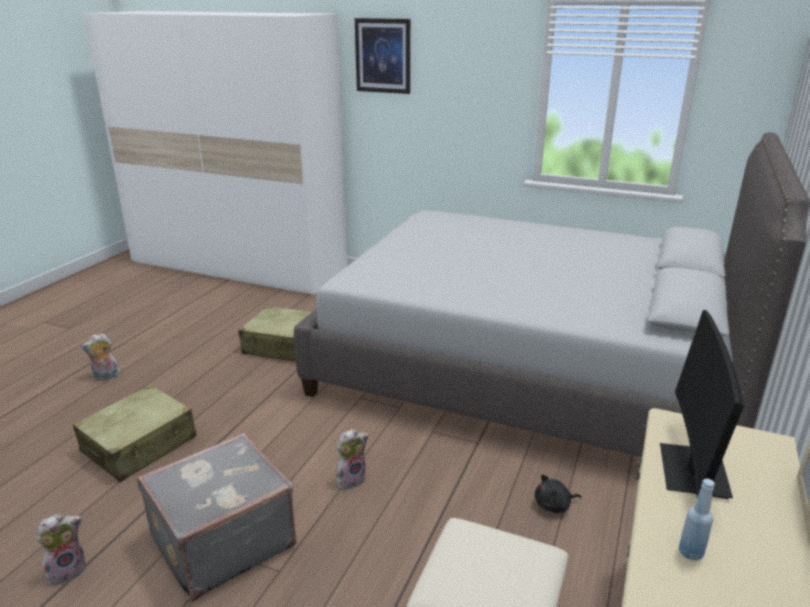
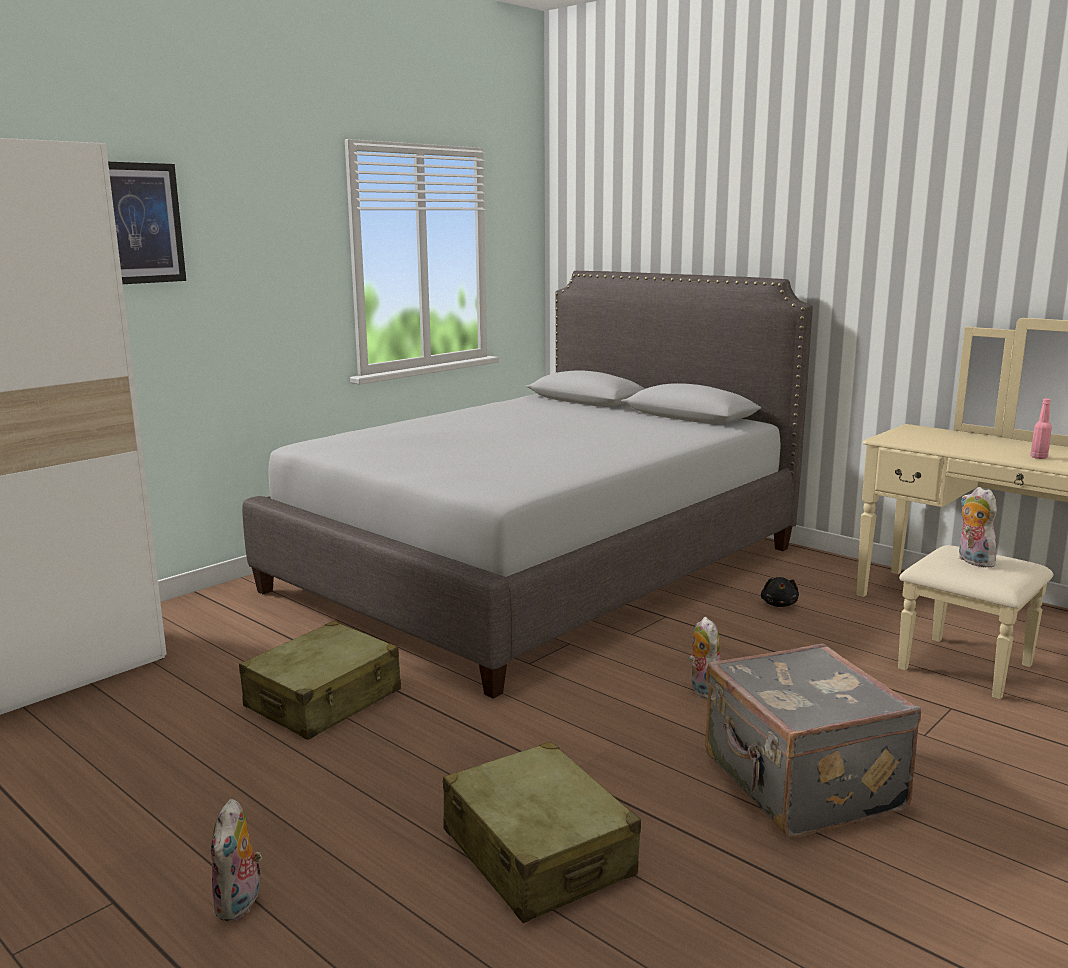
camera: 70 degrees left, 10 degrees down
(68, 570) = (839, 920): plush toy -> plush toy (972, 561)
(690, 552) = (1039, 457): blue bottle -> pink bottle
(693, 471) = (950, 444): monitor -> none

